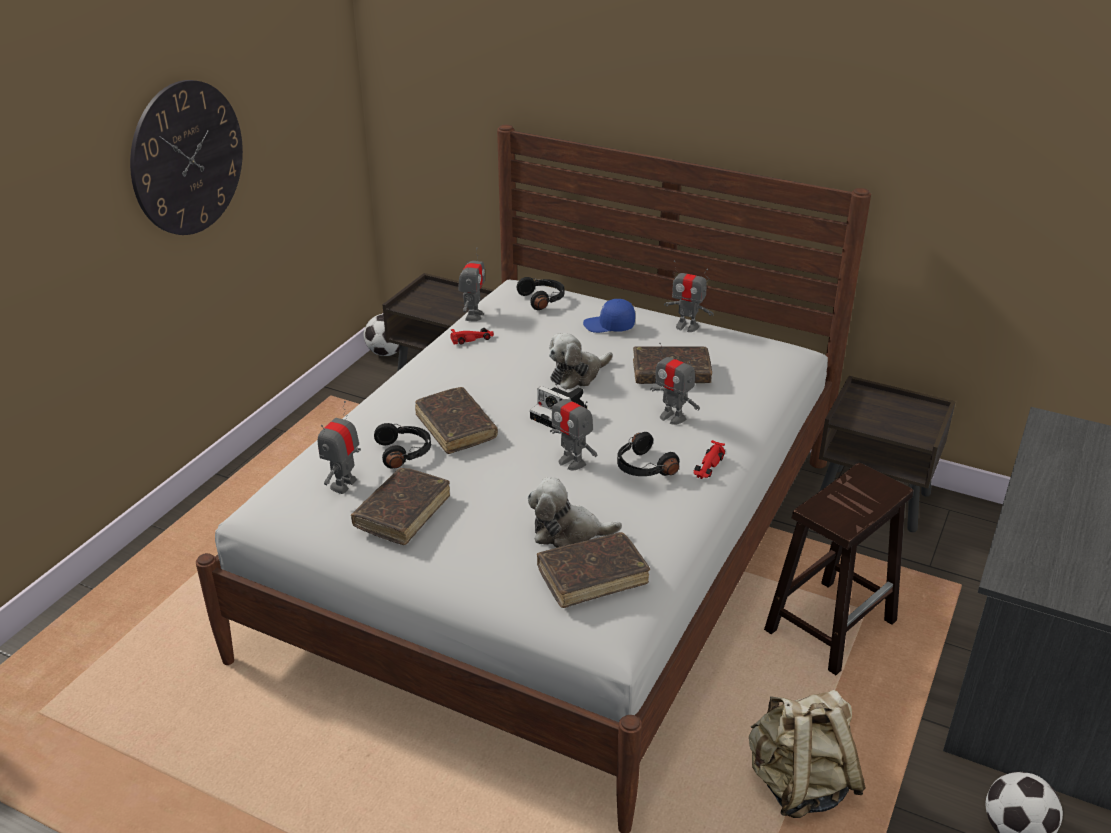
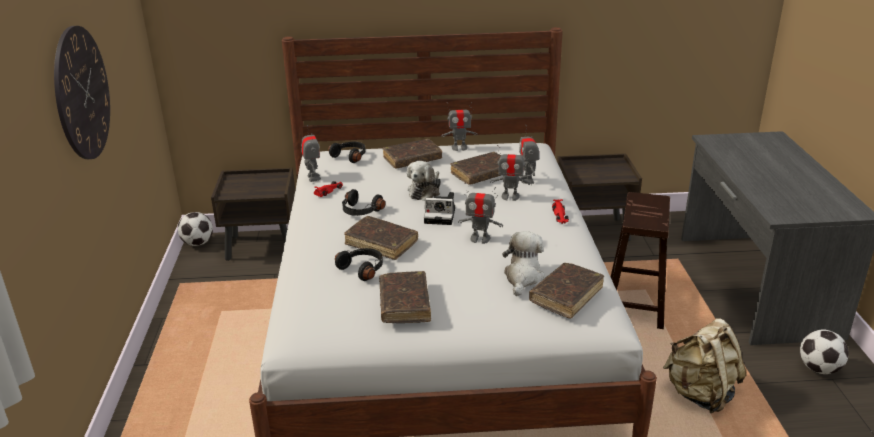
camera: 30 degrees left, 5 degrees down
(343, 484) = (342, 302): toy robot -> toy robot (527, 180)
(568, 532) = (523, 277): plush toy -> plush toy turned 135 degrees clockwise
(609, 326) = (412, 159): blue cap -> brown book
(643, 467) = (525, 228): black headphones -> black headphones (360, 211)

